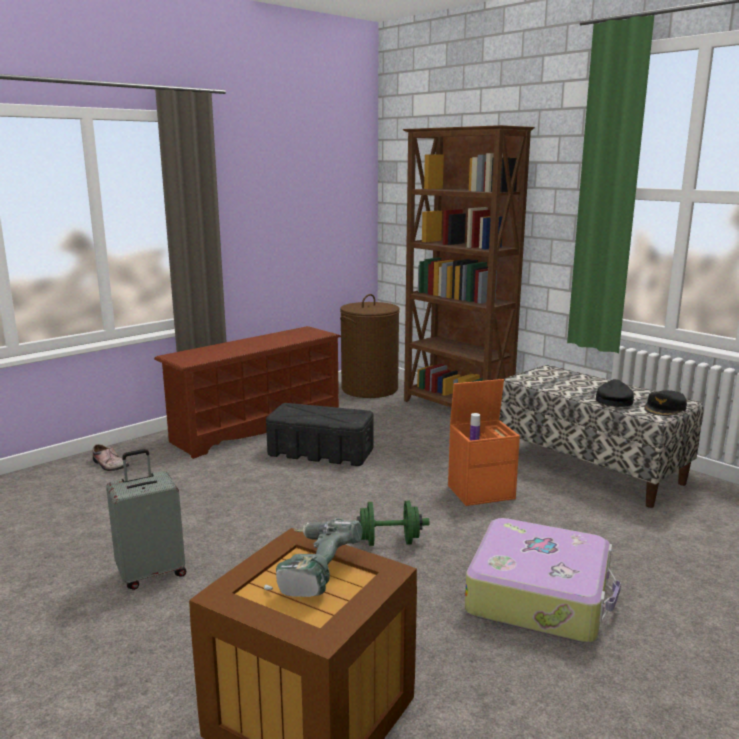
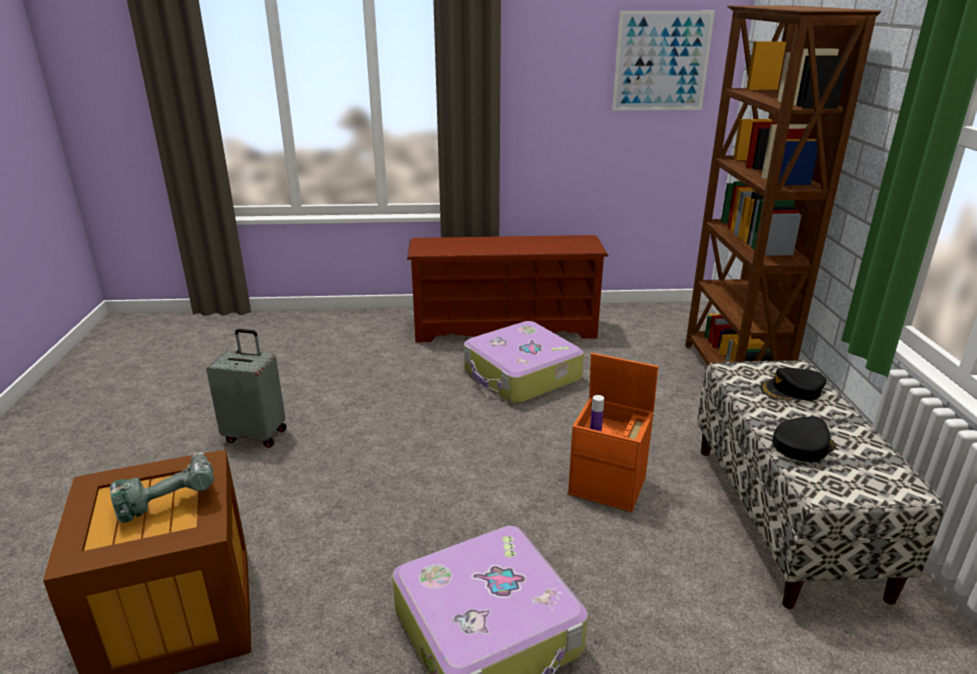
camera: 40 degrees right, 10 degrees up
(108, 465) = (354, 326): shoe -> none
(321, 452) = (521, 376): black storage box -> suitcase
(328, 177) = (661, 61): none -> picture
(369, 389) = (668, 319): brown laundry basket -> none
(389, 542) = (444, 496): green dumbbell -> none
(665, 408) = (857, 487): black cap -> black cap (792, 390)

